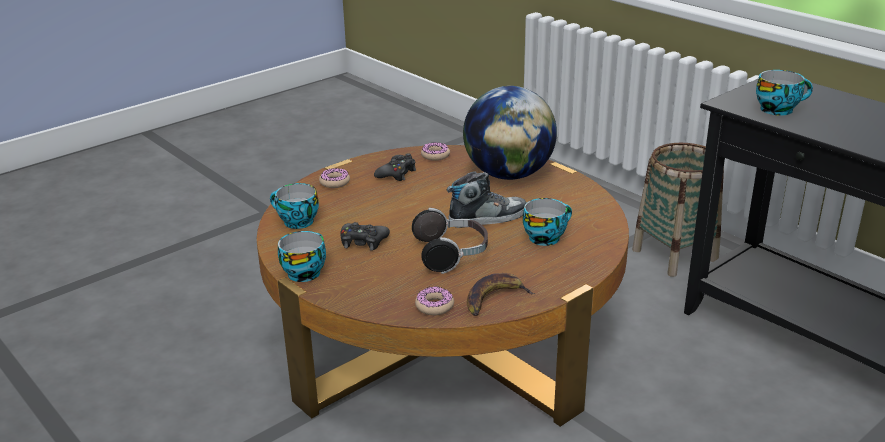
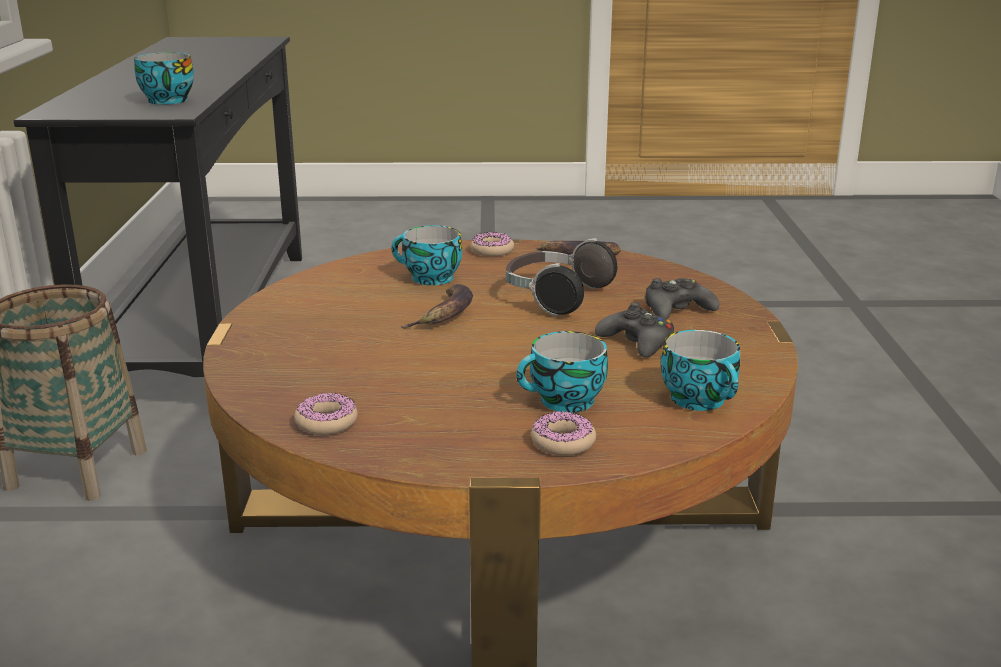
camera: 140 degrees left, 5 degrees down
(304, 272) = (750, 337): cup -> cup (564, 402)
(396, 173) = (443, 416): black game controller -> black game controller (677, 309)
(434, 306) = (643, 269): donut -> donut (492, 251)
(487, 217) = (445, 314): shoe -> banana
(508, 174) = (304, 350): globe -> none

